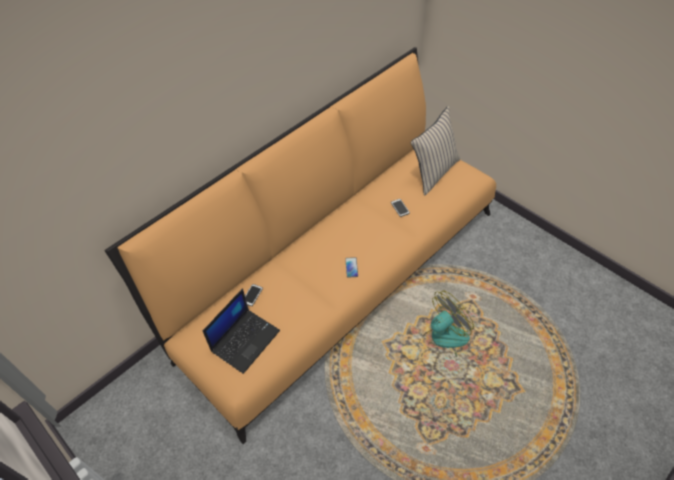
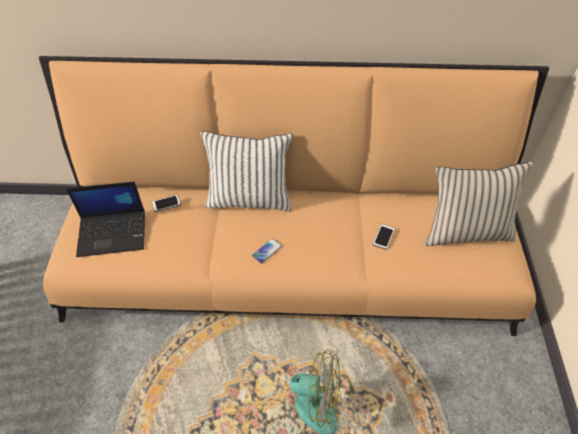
camera: 45 degrees right, 0 degrees up
(298, 250) = (249, 198): none -> white pillow

